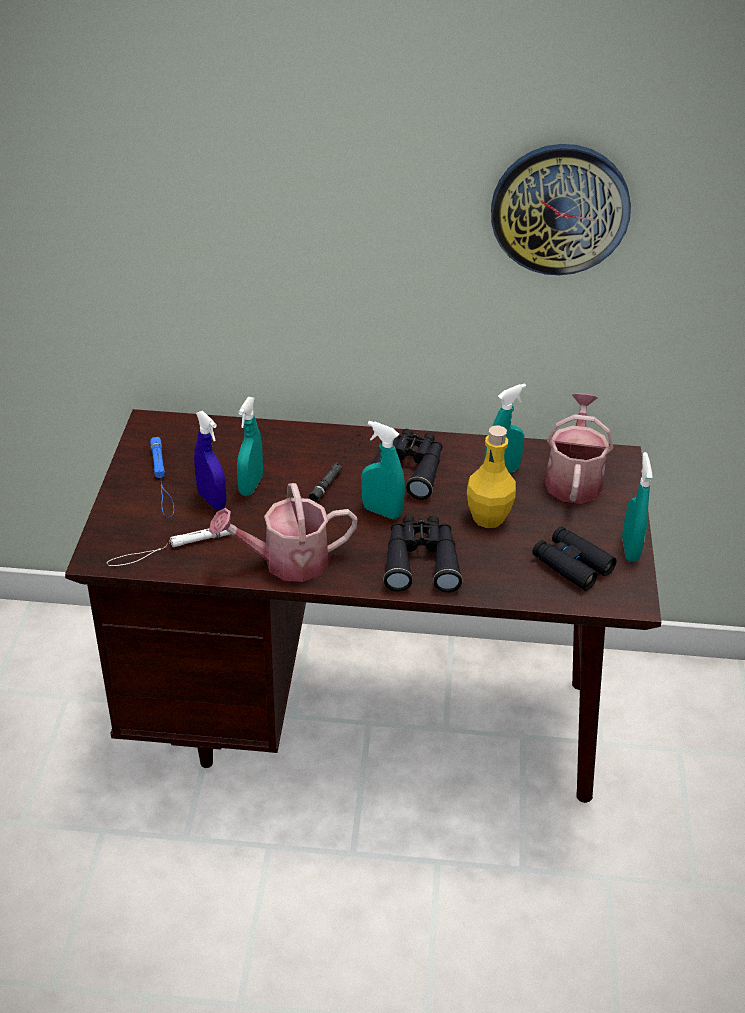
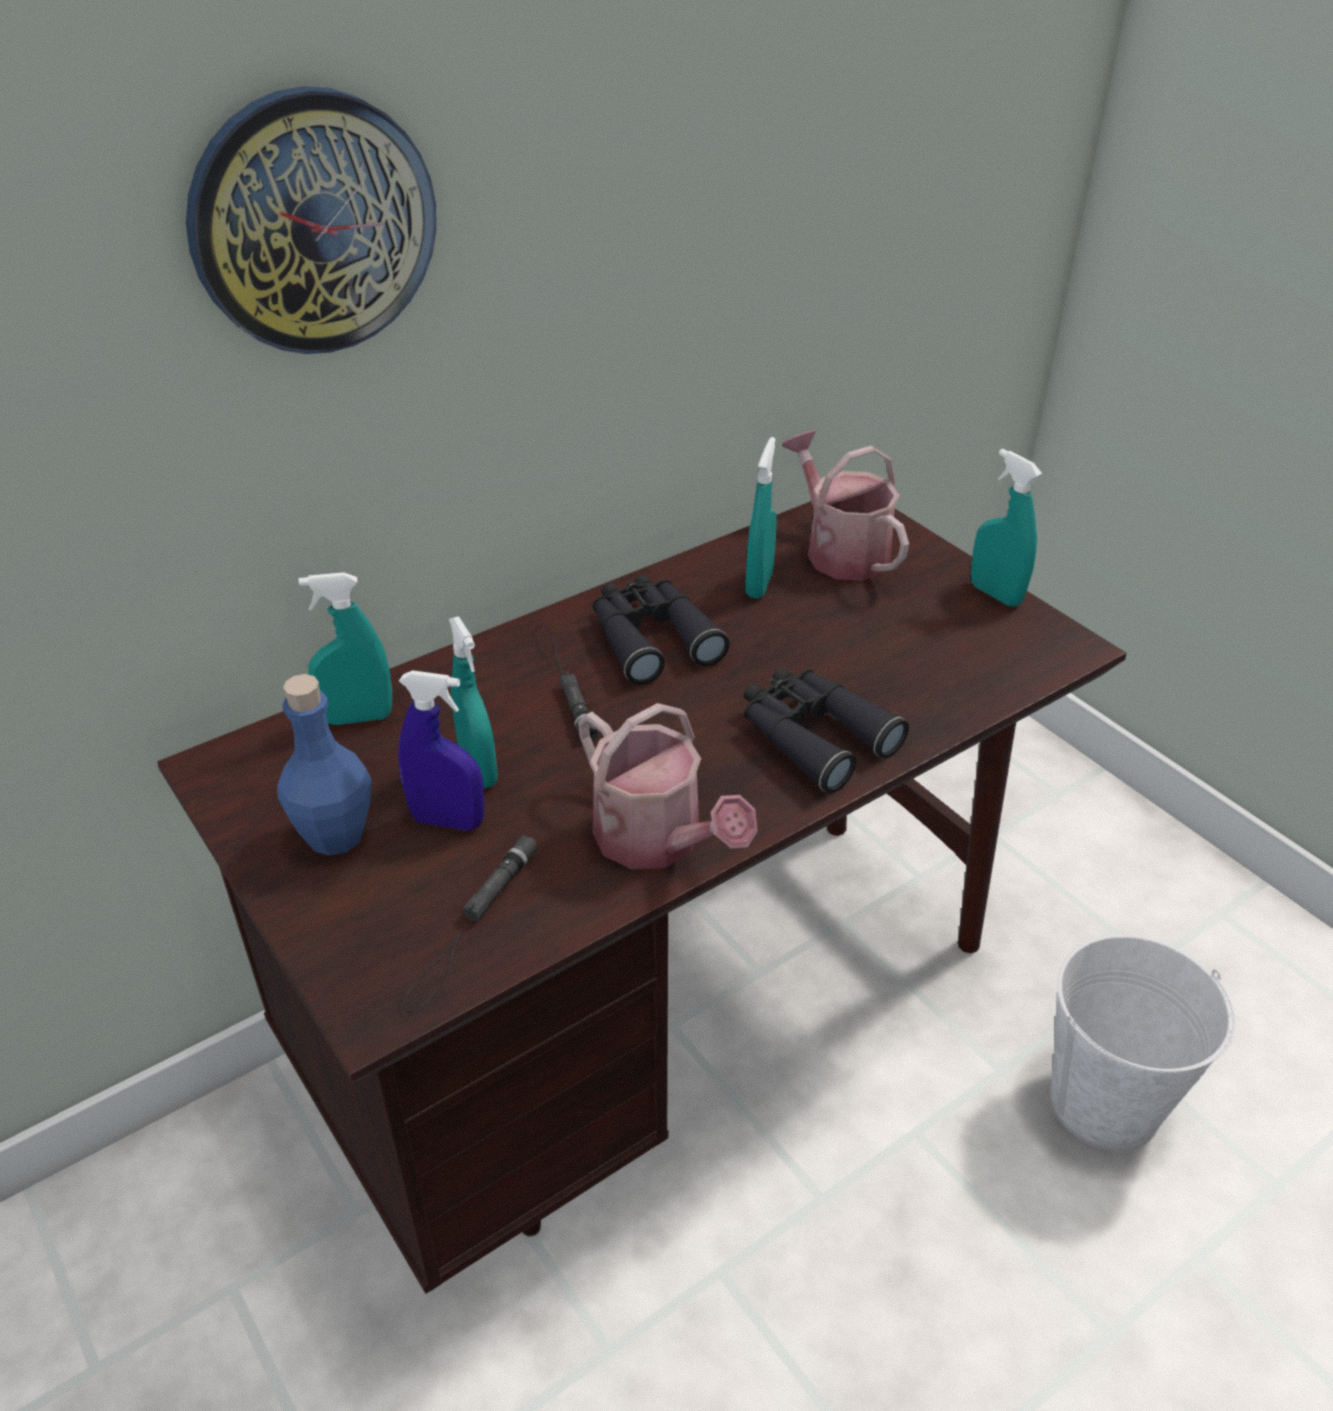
camera: 40 degrees left, 0 degrees up
(162, 480) = (335, 835): blue flashlight -> blue bottle
(169, 548) = (471, 927): white flashlight -> black flashlight
(286, 562) = (657, 841): watering can -> watering can turned 75 degrees counterclockwise
(381, 512) = (688, 705): turquoise spray bottle -> turquoise spray bottle (358, 718)
(488, 518) = (815, 643): yellow bottle -> none
(560, 209) = (739, 160): wall clock -> wall clock (313, 223)
(564, 927) = (1103, 1102): none -> white bucket
(572, 564) = (967, 643): black binoculars -> none

